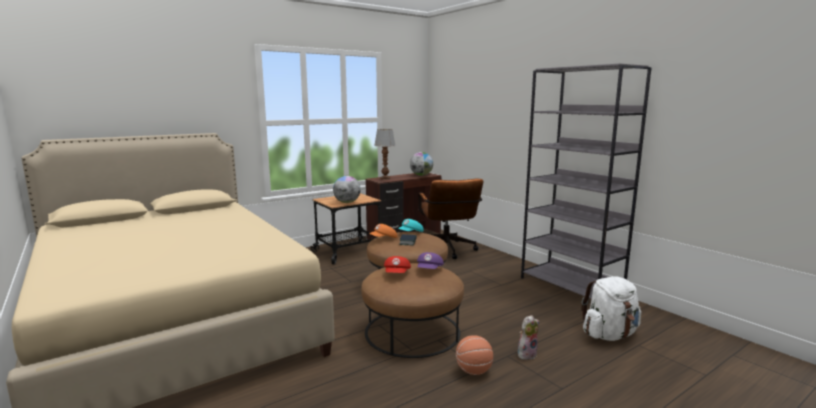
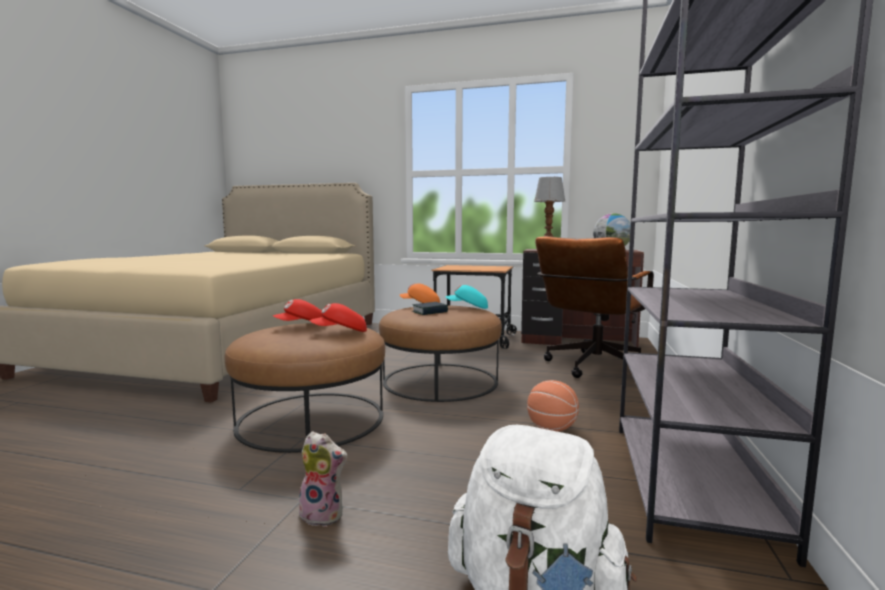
camera: 50 degrees right, 5 degrees down
(347, 202) = (461, 269): globe -> none
(430, 270) = (340, 333): purple cap -> red cap
(473, 371) = (226, 486): basketball -> basketball (551, 429)

